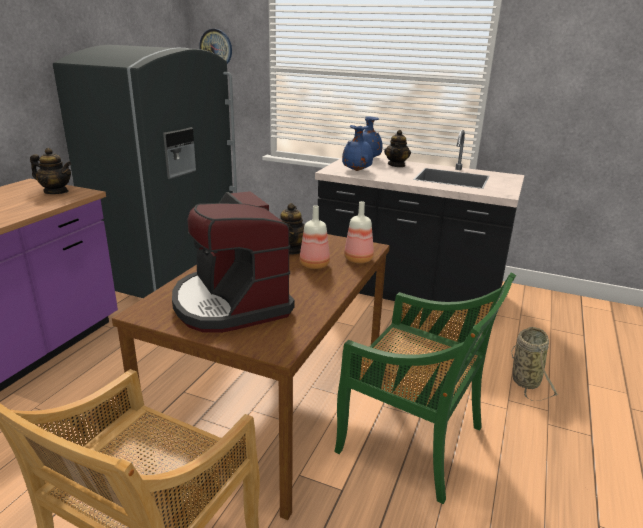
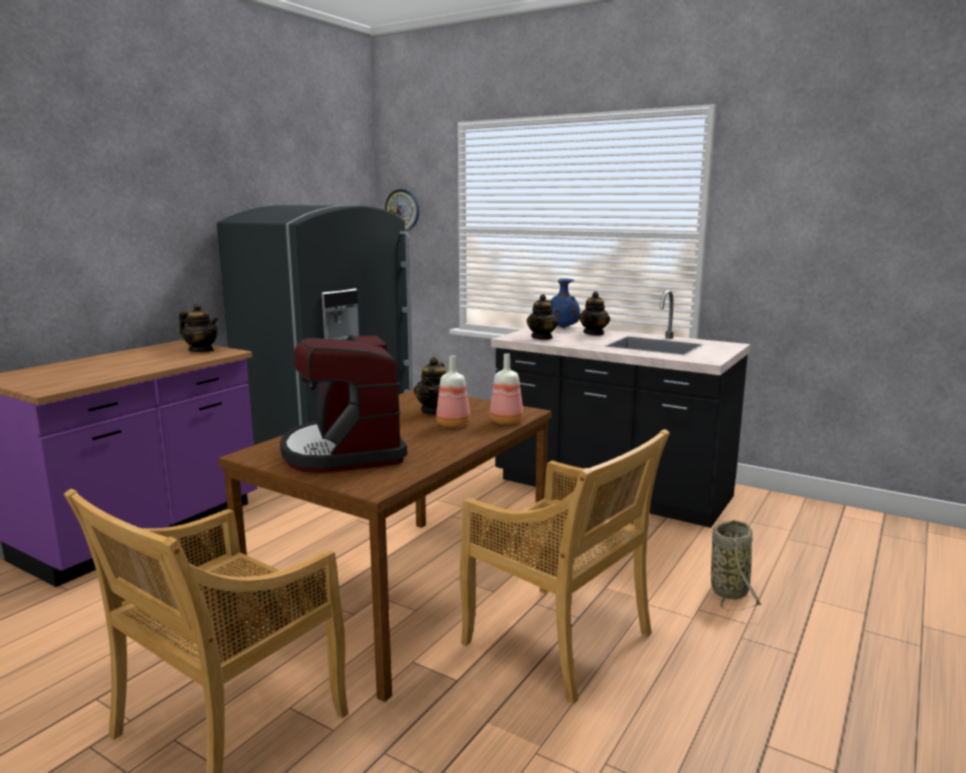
camera: 10 degrees right, 10 degrees down
(357, 170) = (542, 337): blue vase -> teapot
(413, 441) = (560, 641): green chair -> beige chair

